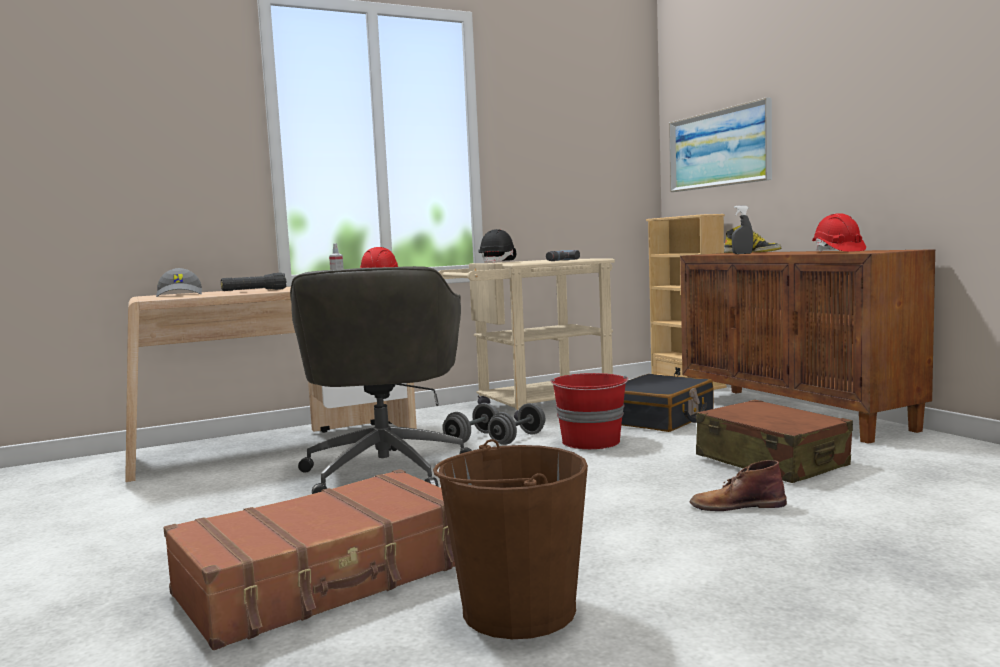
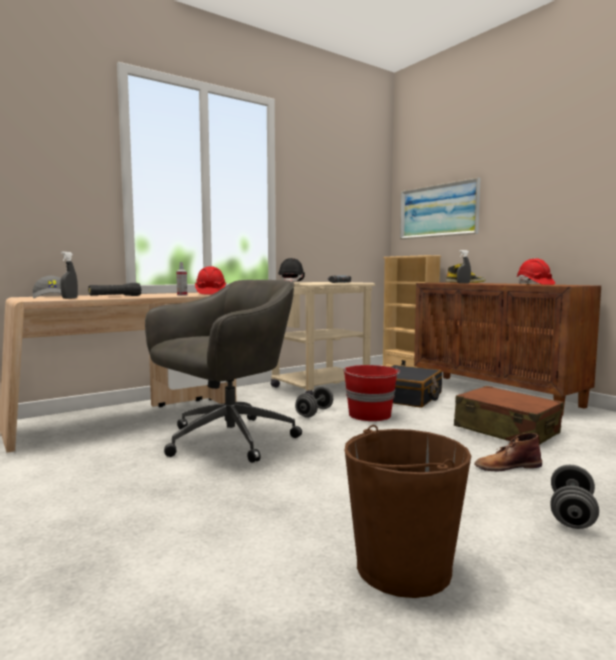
camera: 10 degrees left, 0 degrees up
(195, 295) = (69, 298): none -> grey spray bottle
(327, 579) = (225, 543): brown suitcase -> none
(385, 471) = (226, 440): grey office chair -> grey office chair turned 120 degrees counterclockwise
(472, 438) = (280, 412): grey dumbbell -> grey dumbbell (572, 514)

